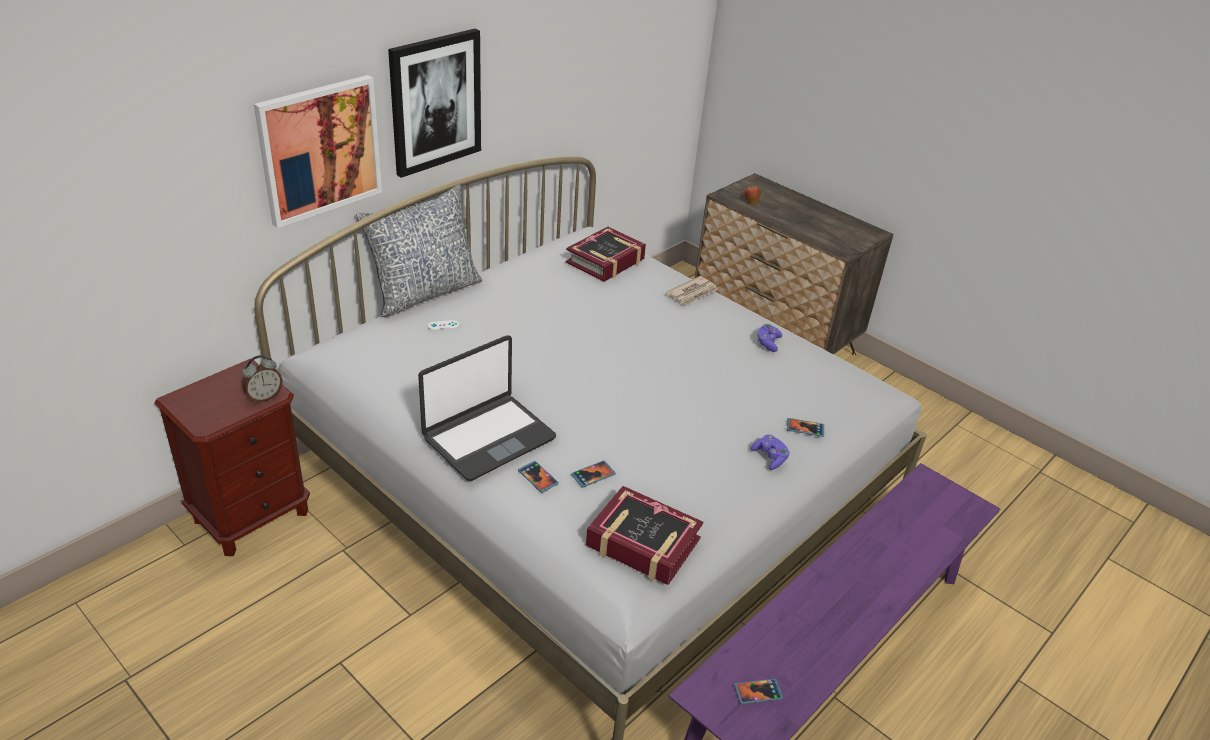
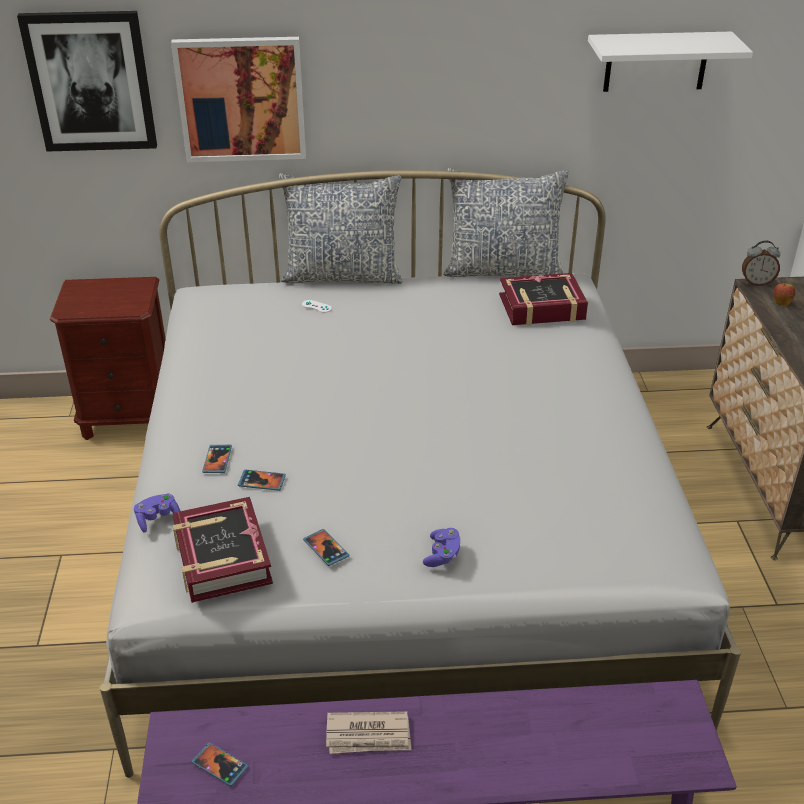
camera: 45 degrees right, 0 degrees up
(264, 397) = (127, 308): alarm clock -> alarm clock (756, 283)
(435, 102) = (382, 82): picture -> picture (90, 82)
(488, 437) = (225, 409): laptop -> none
(539, 243) = (503, 270): none -> pillow
(616, 39) = (656, 61): none -> white shelf
(693, 293) = (591, 371): newspaper -> newspaper (369, 735)
(767, 343) = (604, 451): purple game controller -> purple game controller (158, 519)
(805, 428) = (521, 549): phone -> phone (326, 548)

